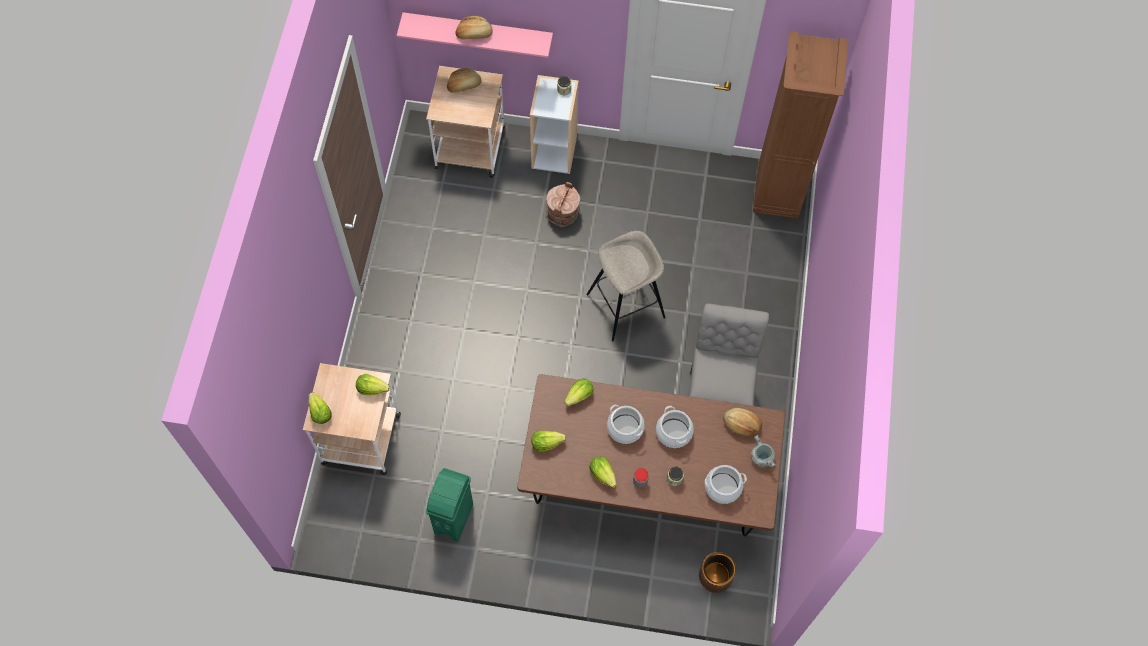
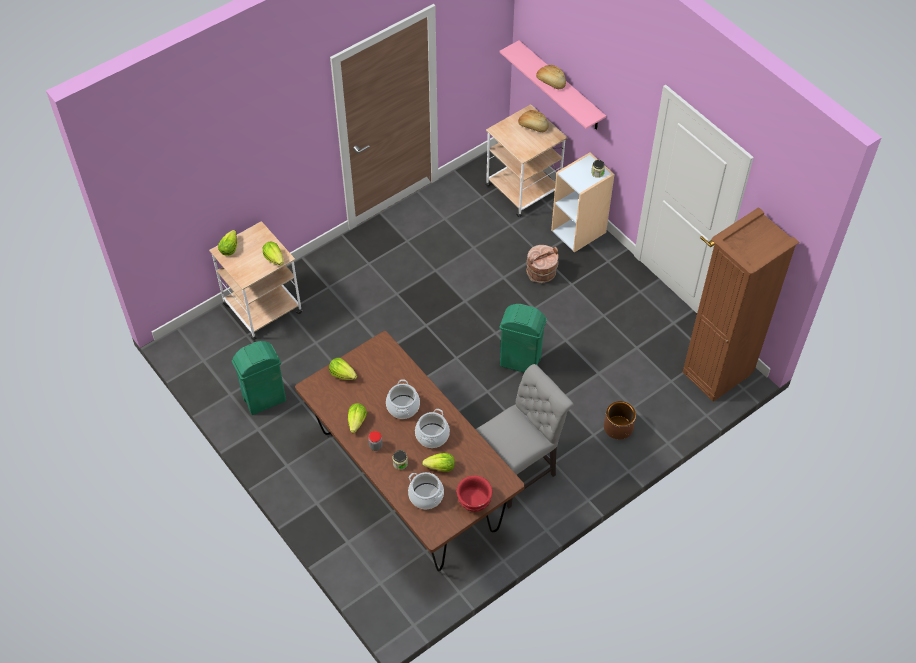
camera: 45 degrees right, 10 degrees down
(579, 396) = (396, 363): lettuce -> lettuce (440, 467)
(626, 306) = (520, 362): grey stool -> green trash can
(715, 576) = (390, 579): brown planter -> brown planter (618, 427)
(741, 424) = (484, 468): bread -> none
(761, 457) = (474, 500): grey cooking pot -> red bowl

